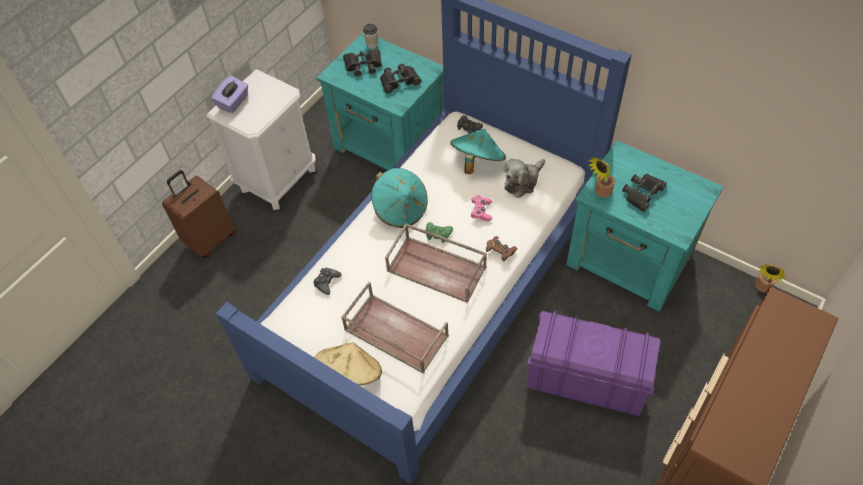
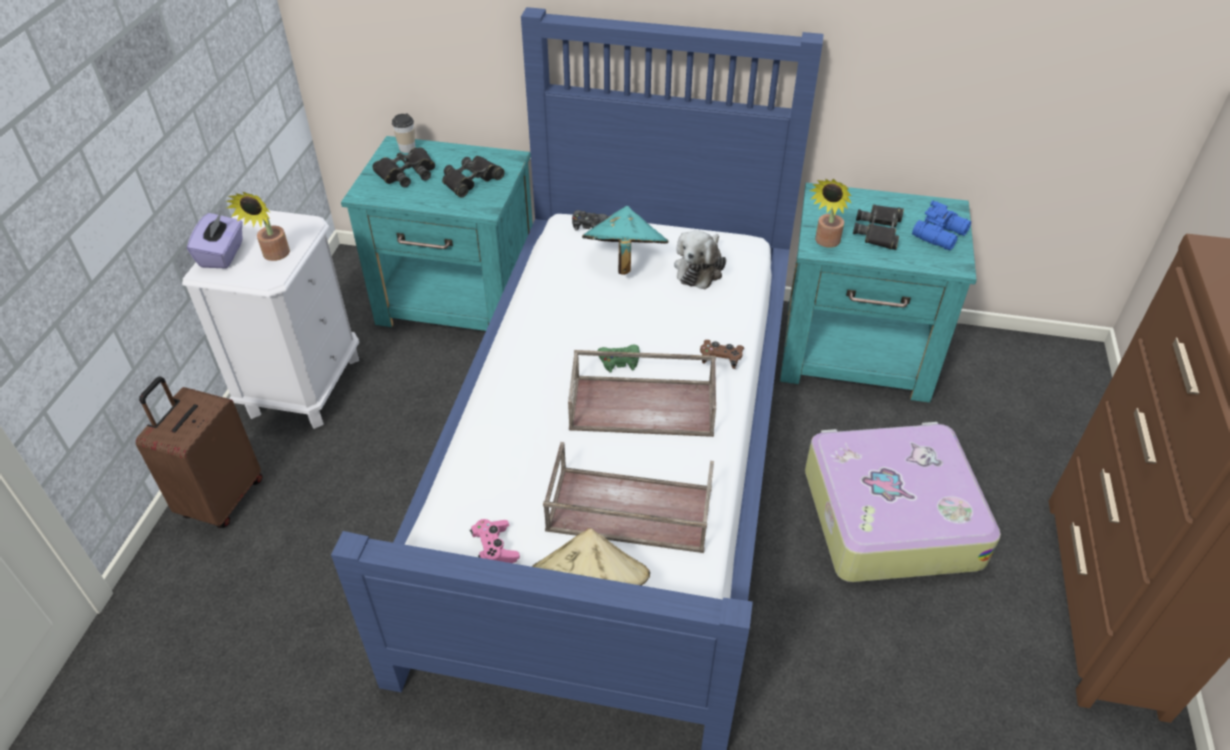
camera: 25 degrees left, 10 degrees down
(327, 282) = (481, 472): black game controller -> none
(400, 209) = (546, 344): turquoise hat -> none
(481, 211) = (665, 318): pink game controller -> pink game controller (495, 548)
(585, 379) = (888, 515): purple storage box -> suitcase
(684, 209) = (941, 235): none -> blue binoculars
(761, 288) = (1030, 340): potted plant -> potted plant (274, 256)

